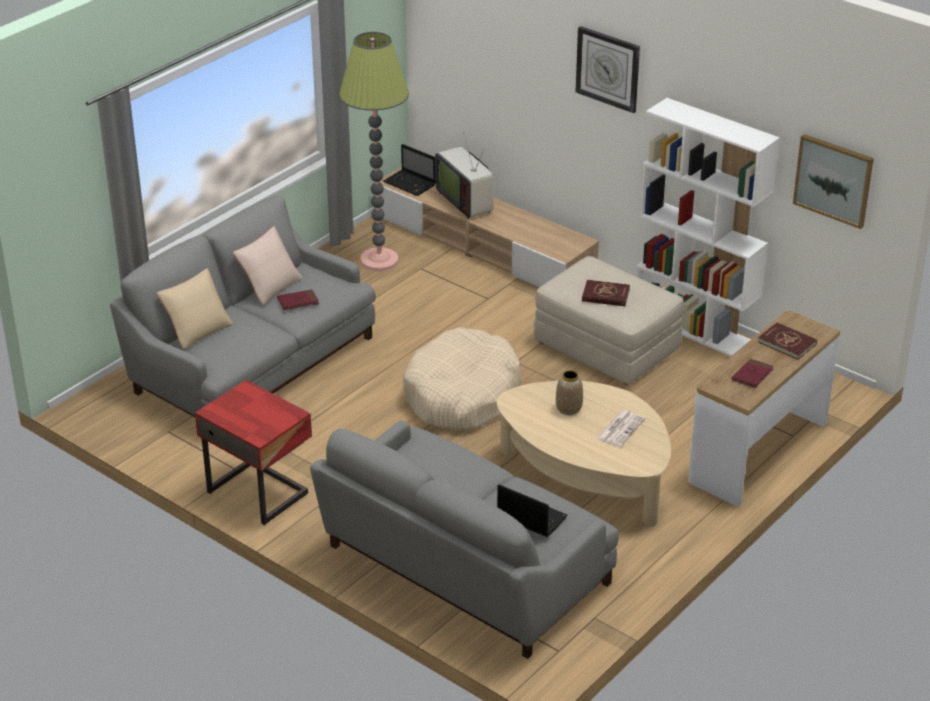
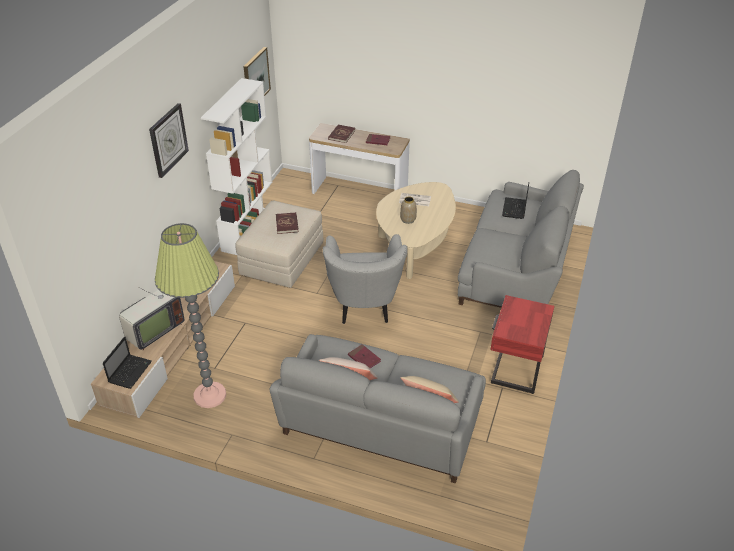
camera: 110 degrees left, 5 degrees up
(462, 395) = (364, 307): beige dog bed -> grey armchair

